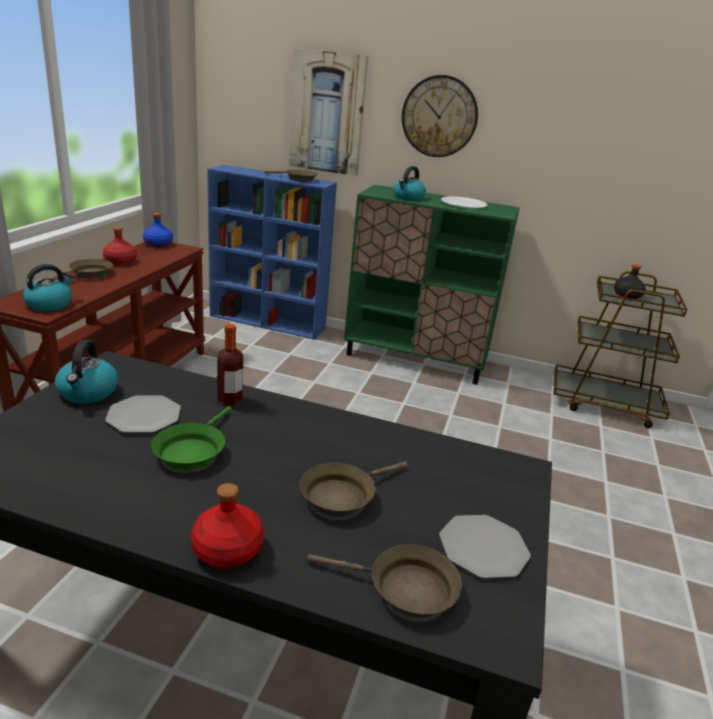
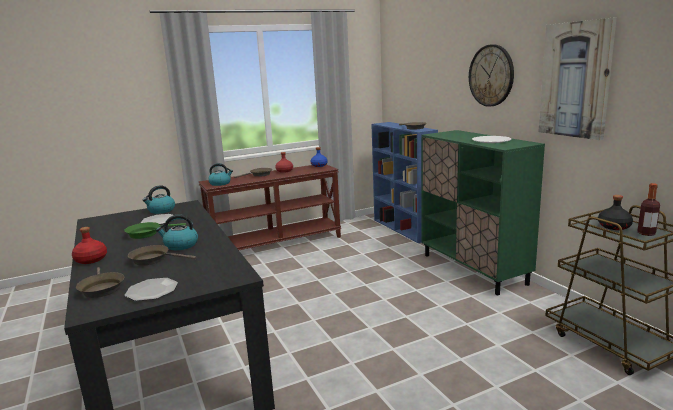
camera: 50 degrees right, 10 degrees down
(230, 399) = (196, 222): bottle -> bottle (646, 233)
(327, 113) = (434, 82): picture -> picture (575, 80)
(408, 198) = (454, 136): kettle -> kettle (180, 245)

